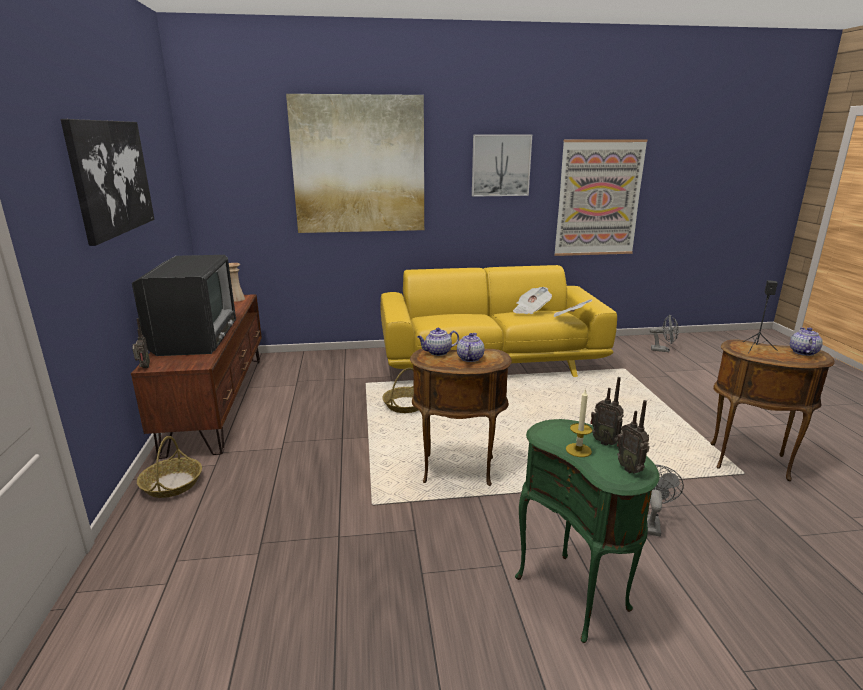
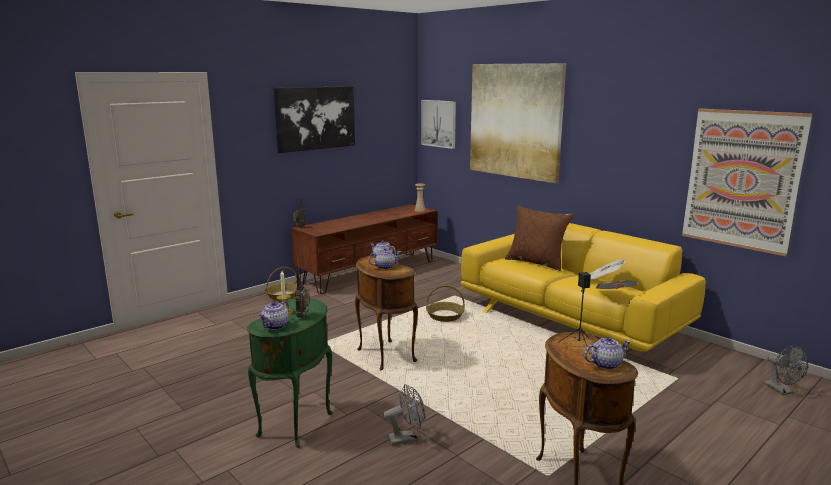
camera: 55 degrees right, 5 degrees down
(195, 337) = (350, 221): television -> none
(454, 314) = (536, 262): none -> brown pillow
(501, 165) = (630, 131): picture -> picture (439, 123)
(630, 468) = (275, 326): radio -> teapot

